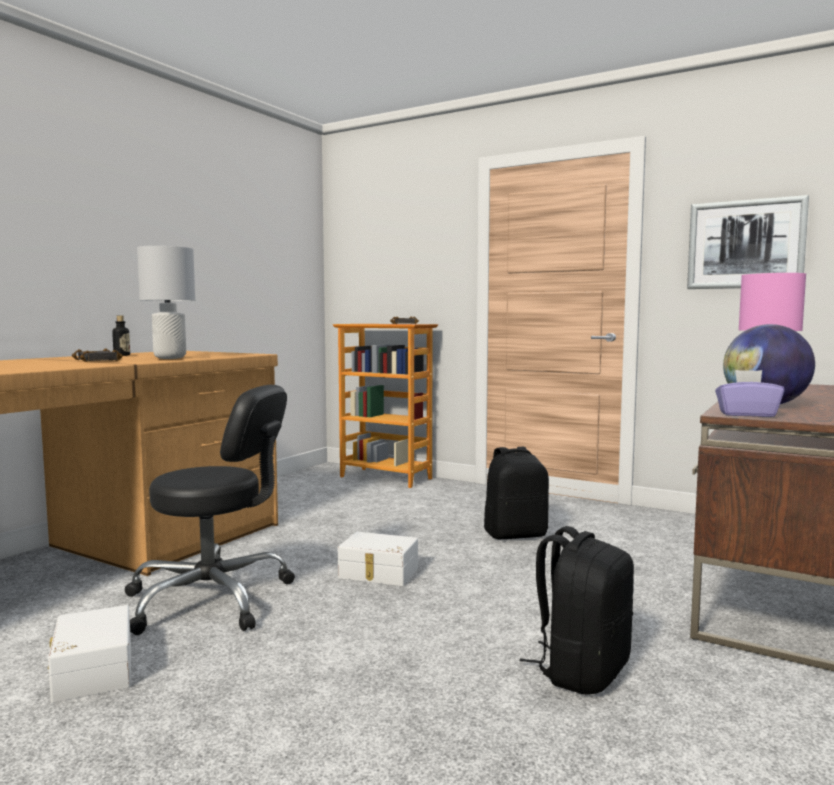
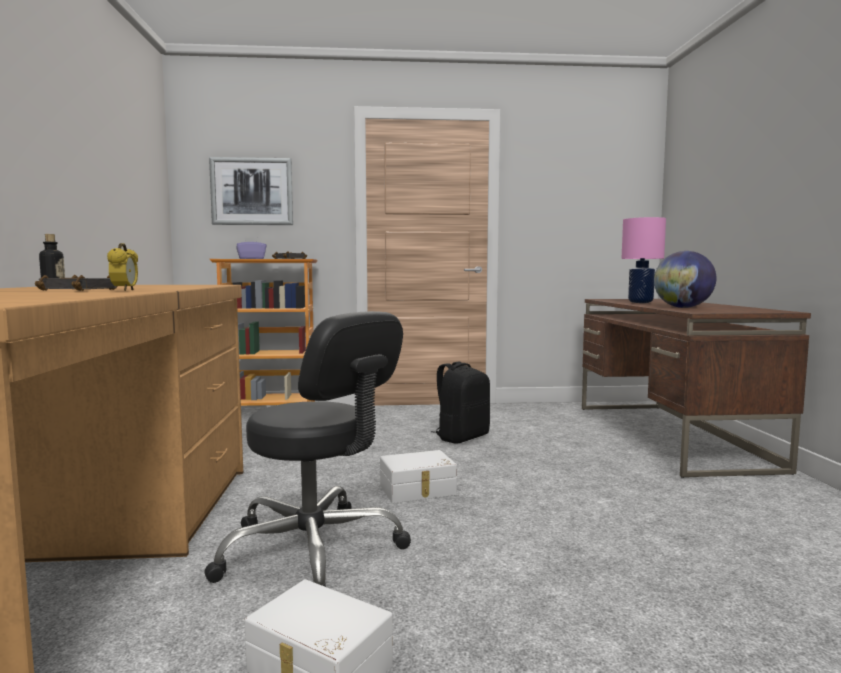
camera: 35 degrees left, 0 degrees up
(106, 363) = (125, 290): none -> alarm clock
(170, 358) = (164, 287): grey table lamp -> none
(217, 600) = (317, 555): black office chair -> black office chair turned 60 degrees clockwise
(581, 671) = (672, 515): black backpack -> none
(745, 244) = (572, 200): picture -> picture (252, 191)
(747, 414) = (708, 311): purple tissue box -> purple tissue box (251, 259)

